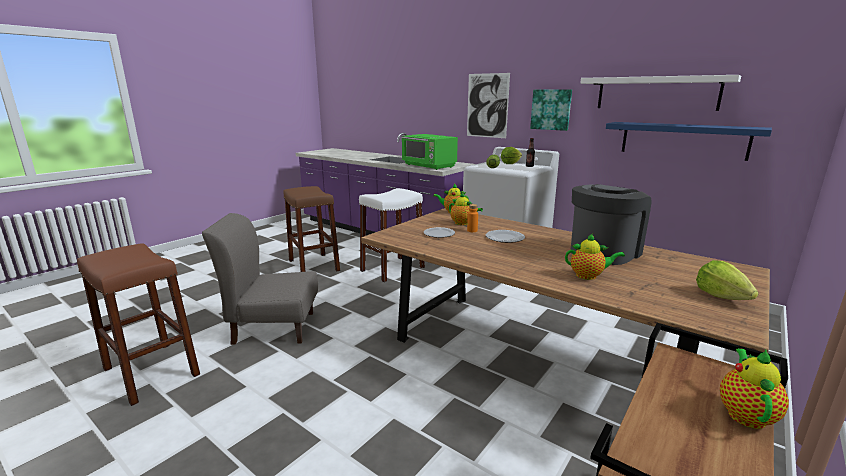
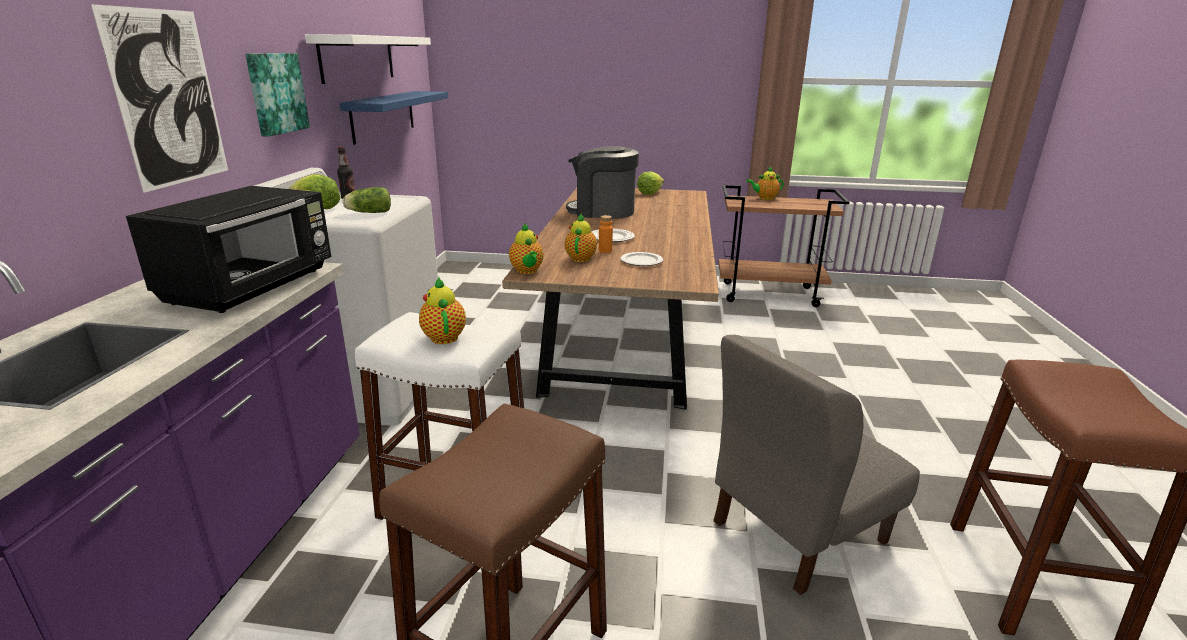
camera: 120 degrees left, 5 degrees up
(274, 327) = (797, 531): grey chair -> grey chair turned 90 degrees clockwise
(429, 166) = (252, 286): green microwave -> black microwave
(588, 276) = (667, 212): teapot -> teapot (444, 336)

